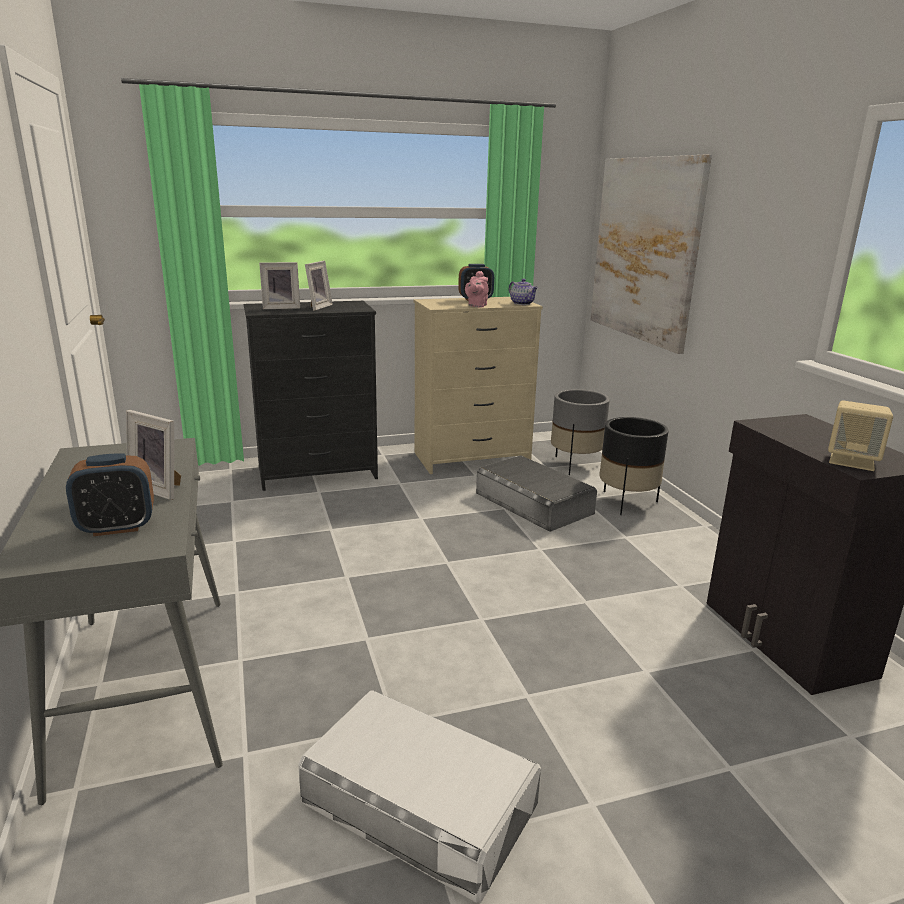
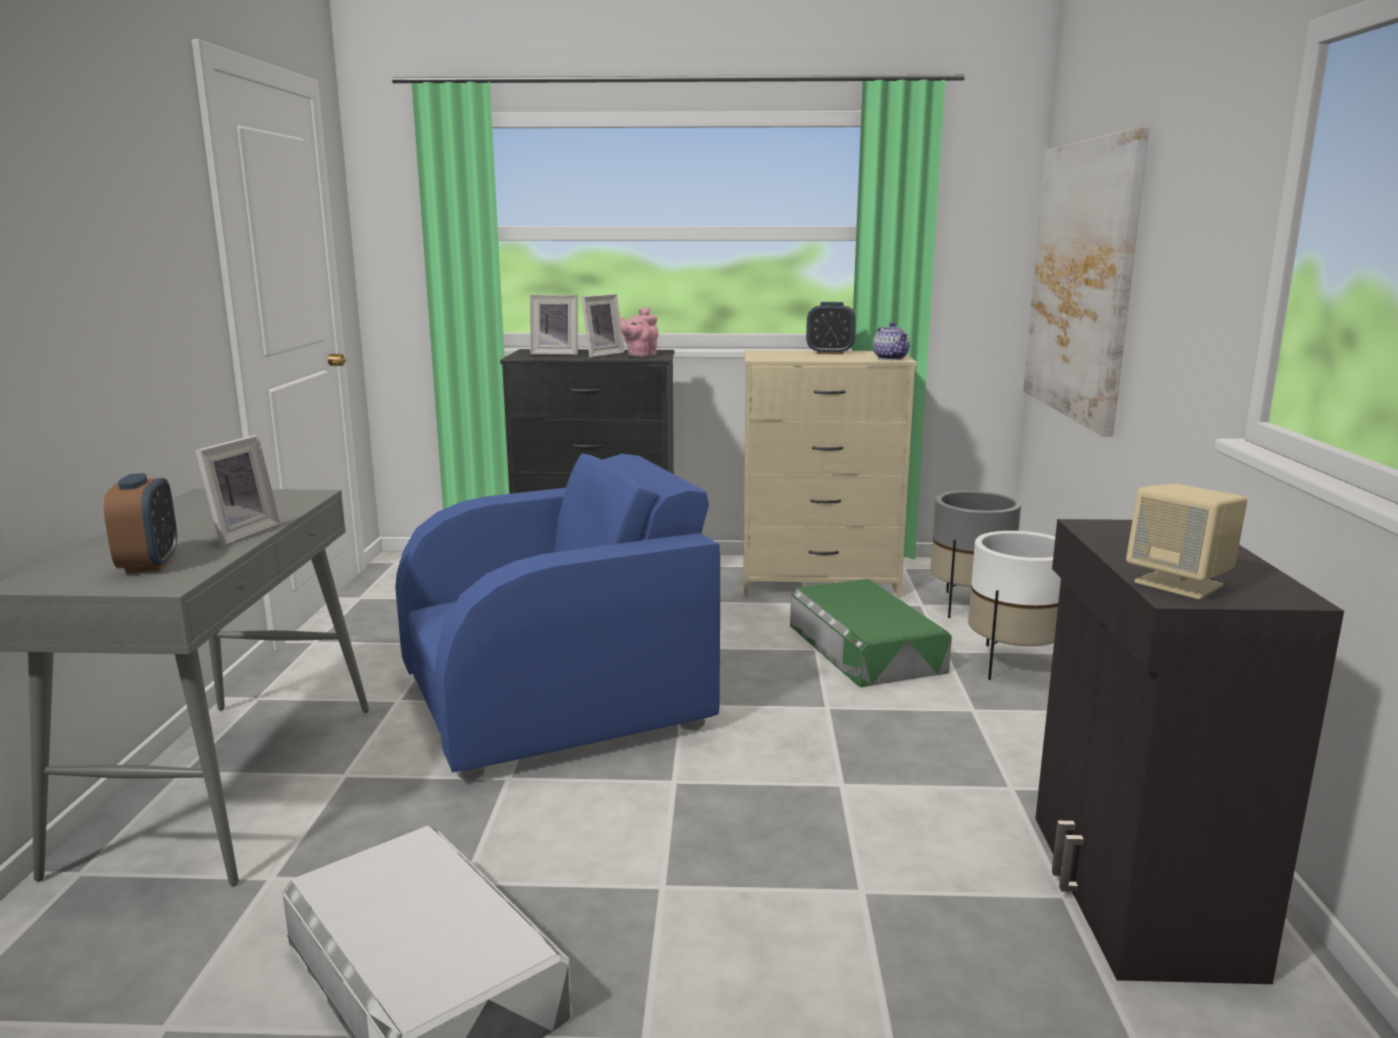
camera: 20 degrees right, 5 degrees down
(117, 527) = (149, 564): alarm clock -> alarm clock turned 105 degrees counterclockwise
(160, 488) = (239, 533): picture frame -> picture frame turned 120 degrees counterclockwise
(357, 573) = (556, 701): none -> blue armchair
(476, 306) = (818, 359): pink teapot -> pink teapot (640, 355)
(533, 503) = (864, 648): grey storage box -> green storage box
(627, 502) = (1013, 664): black planter -> white planter

